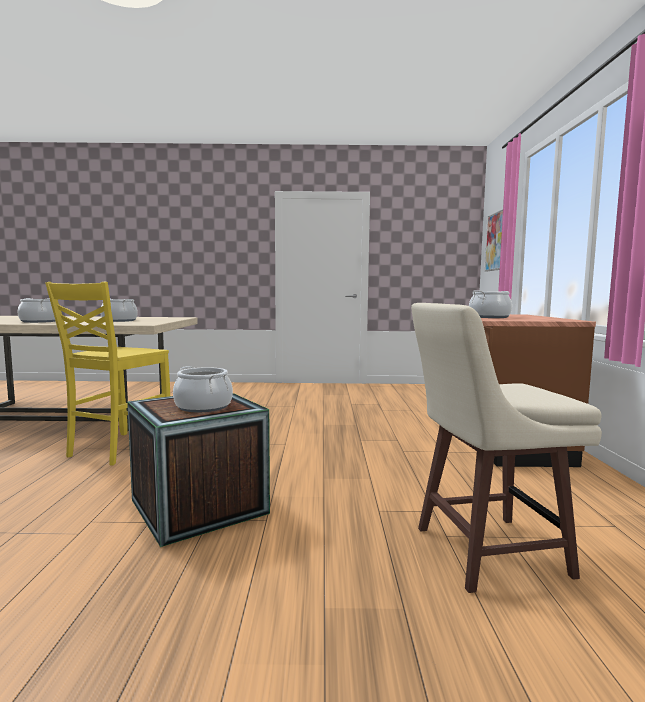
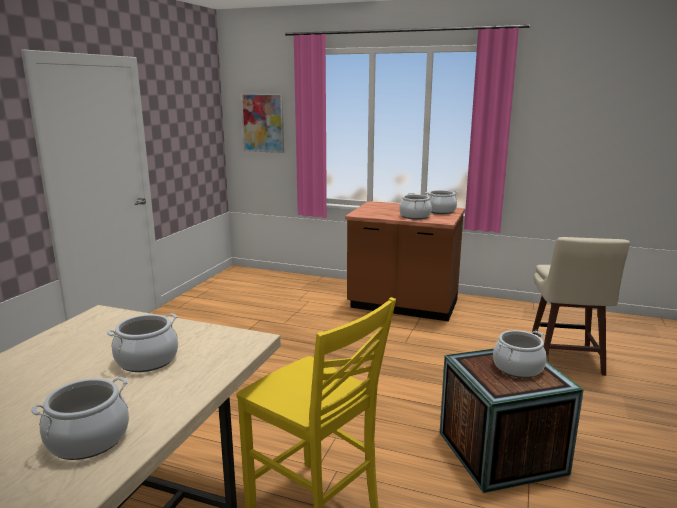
camera: 70 degrees left, 10 degrees up
(542, 319) = (440, 211): none -> cooking pot

